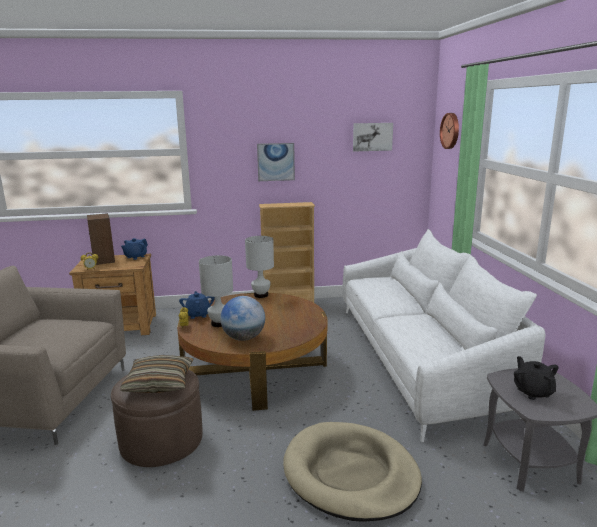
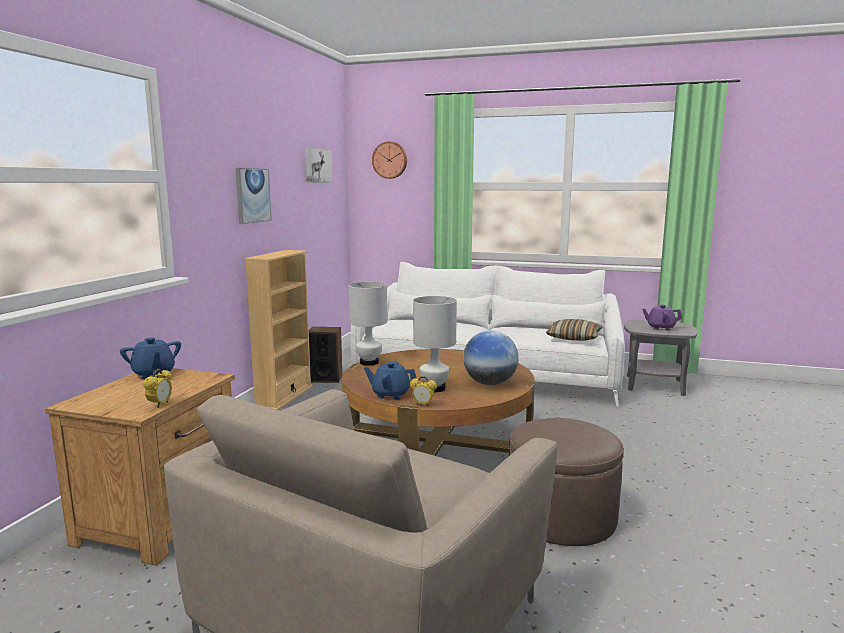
camera: 65 degrees left, 5 degrees down
(104, 260) = (117, 394): speaker -> speaker (326, 378)
(159, 383) = (573, 431): pillow -> pillow (574, 338)
(350, 474) = (654, 437): beige dog bed -> none
(533, 392) = (660, 328): black teapot -> purple teapot

